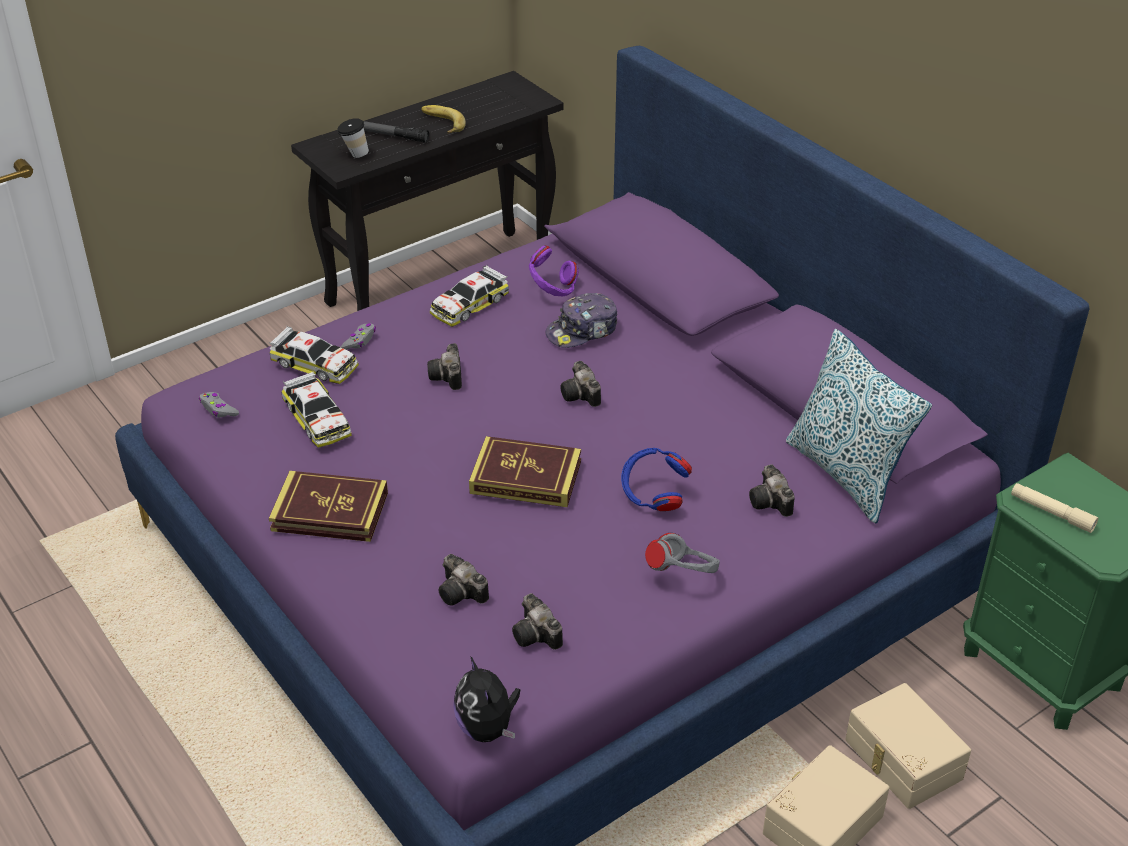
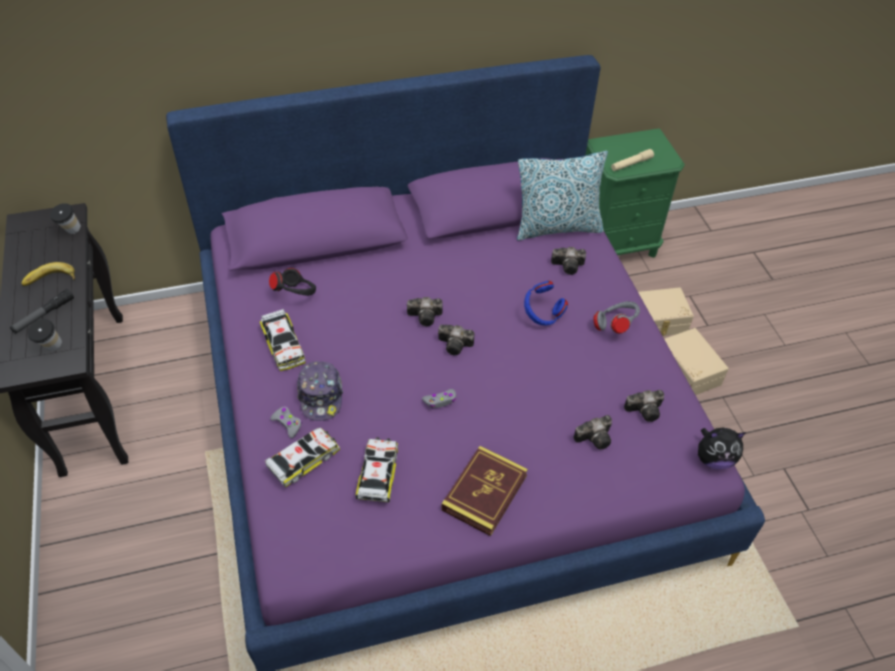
camera: 70 degrees left, 10 degrees up
(218, 409) = (325, 541): grey game controller -> grey game controller (440, 401)
(317, 419) = (378, 473): toy car -> toy car turned 75 degrees counterclockwise
(448, 377) = (366, 382): camera -> camera (456, 345)
(514, 110) = (70, 232): none -> cup
(526, 477) = (497, 371): book -> none
(552, 290) = (296, 294): purple headphones -> black headphones
(583, 331) = (354, 294): cap -> cap (321, 395)

